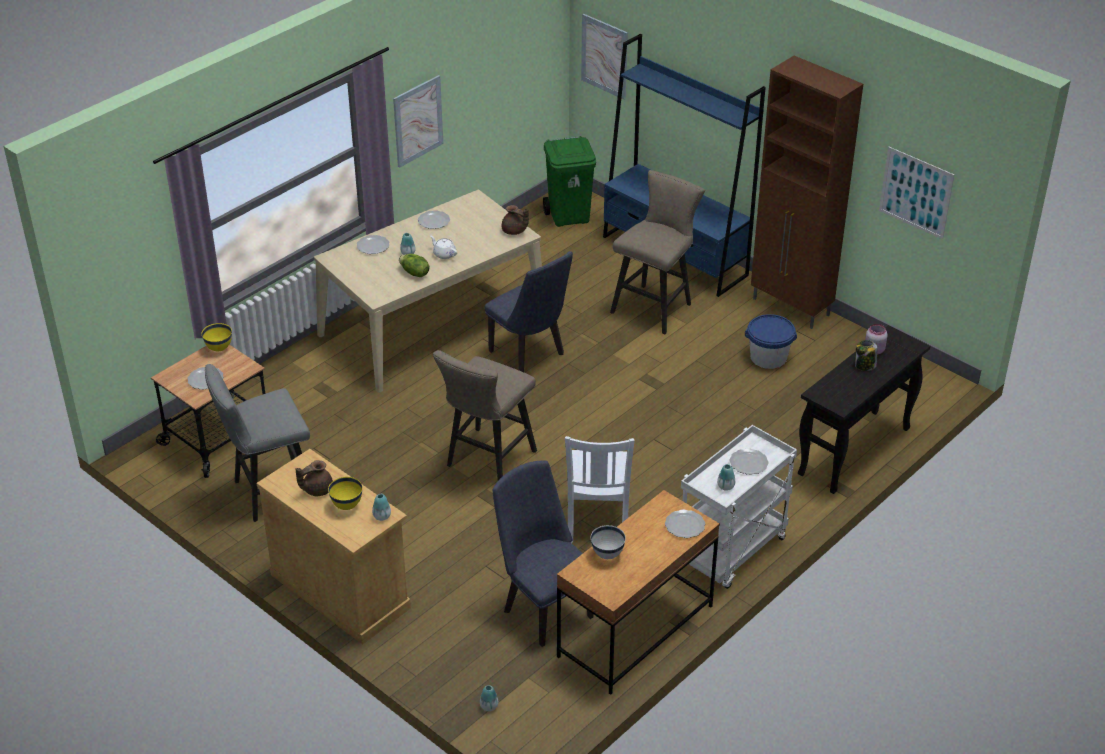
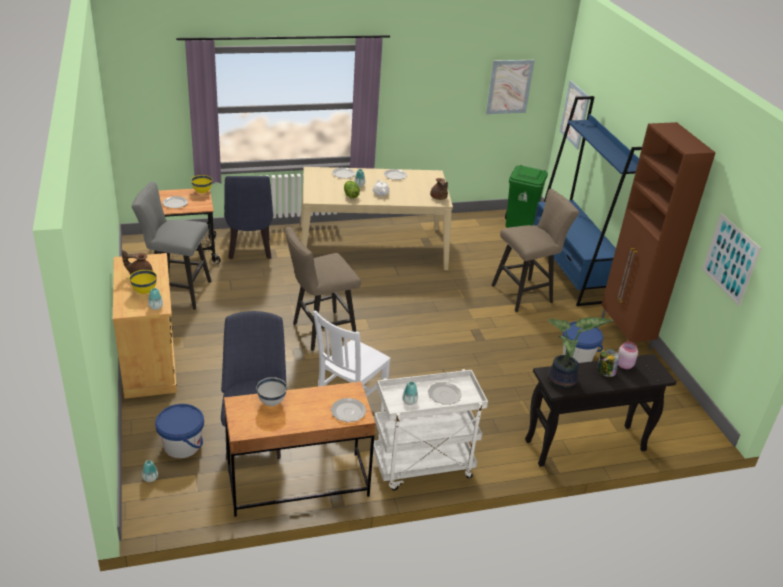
camera: 30 degrees right, 5 degrees down
(418, 121) = (413, 106): picture -> picture (509, 86)
(482, 658) = (182, 445): none -> blue bucket
(530, 355) = (413, 287): blue chair -> blue chair (250, 251)
(838, 394) = (563, 381): none -> potted plant

